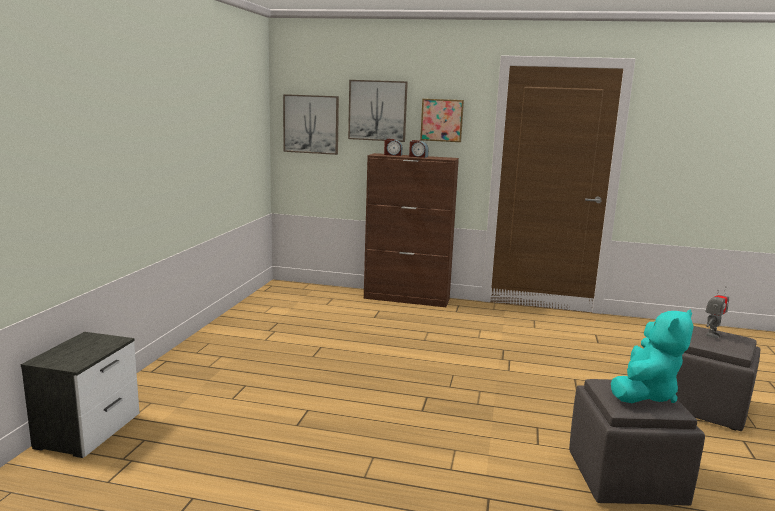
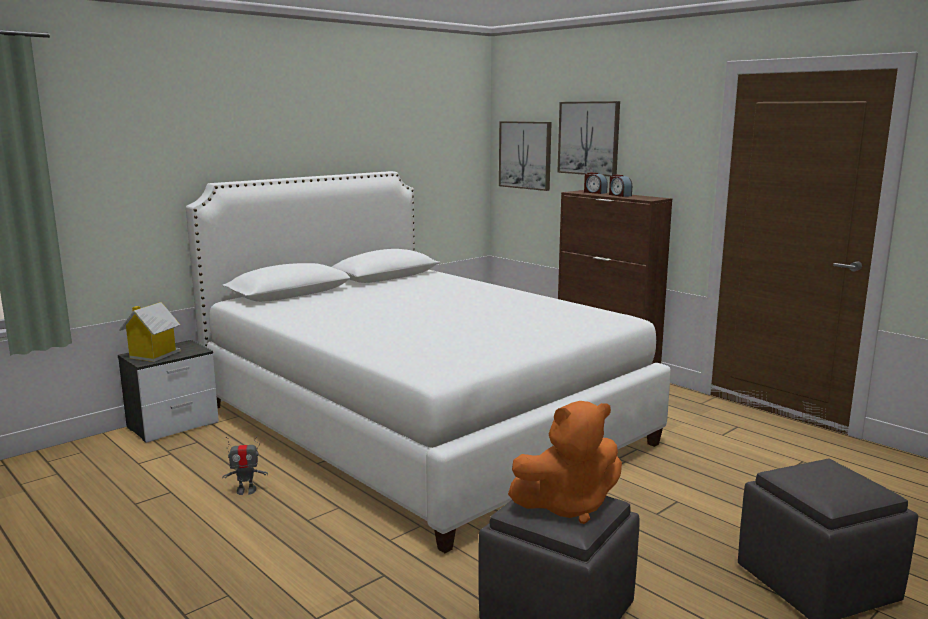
camera: 35 degrees right, 0 degrees up
(70, 355) = (153, 355): none -> toy house
(334, 369) = (420, 425): none -> white bed
(442, 120) = (657, 149): picture -> none
(645, 394) = (568, 506): turquoise plush toy -> orange plush toy
(712, 335) = (827, 475): toy robot -> toy robot (246, 490)

